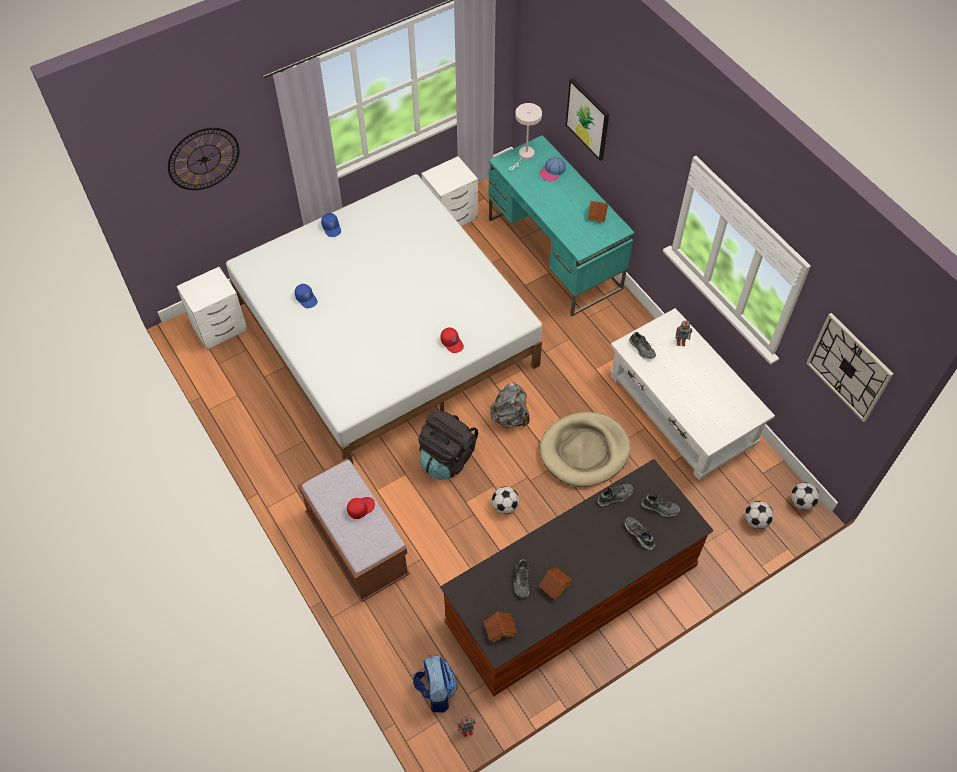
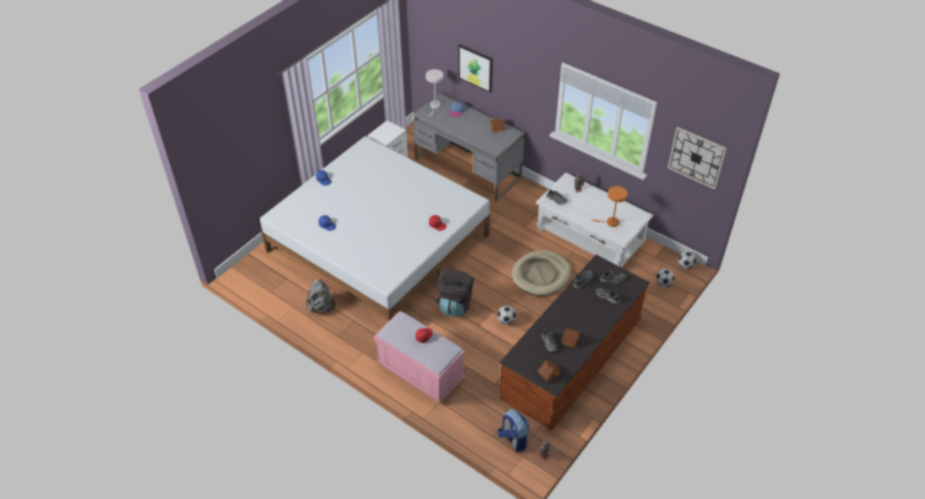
camera: 20 degrees left, 10 degrees down
(203, 159) = (241, 142): wall clock -> none
(220, 328) = (261, 270): white nightstand -> none
(357, 546) = (420, 372): brown bench -> pink bench
(510, 417) = (484, 269): grey backpack -> grey backpack (321, 307)
(554, 254) = (468, 169): turquoise desk -> grey desk
(704, 409) = (610, 222): none -> orange table lamp

